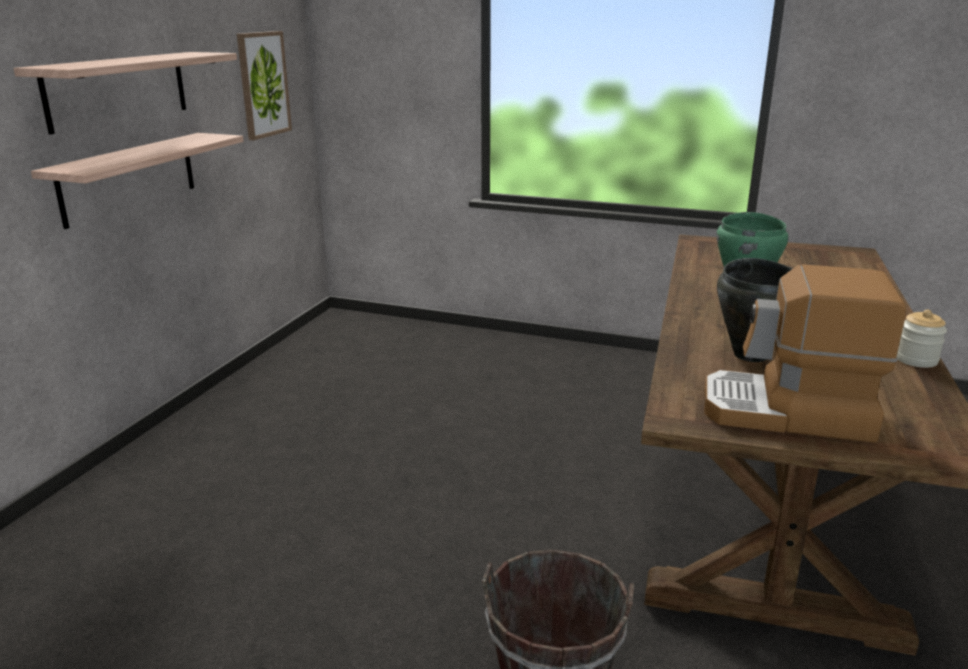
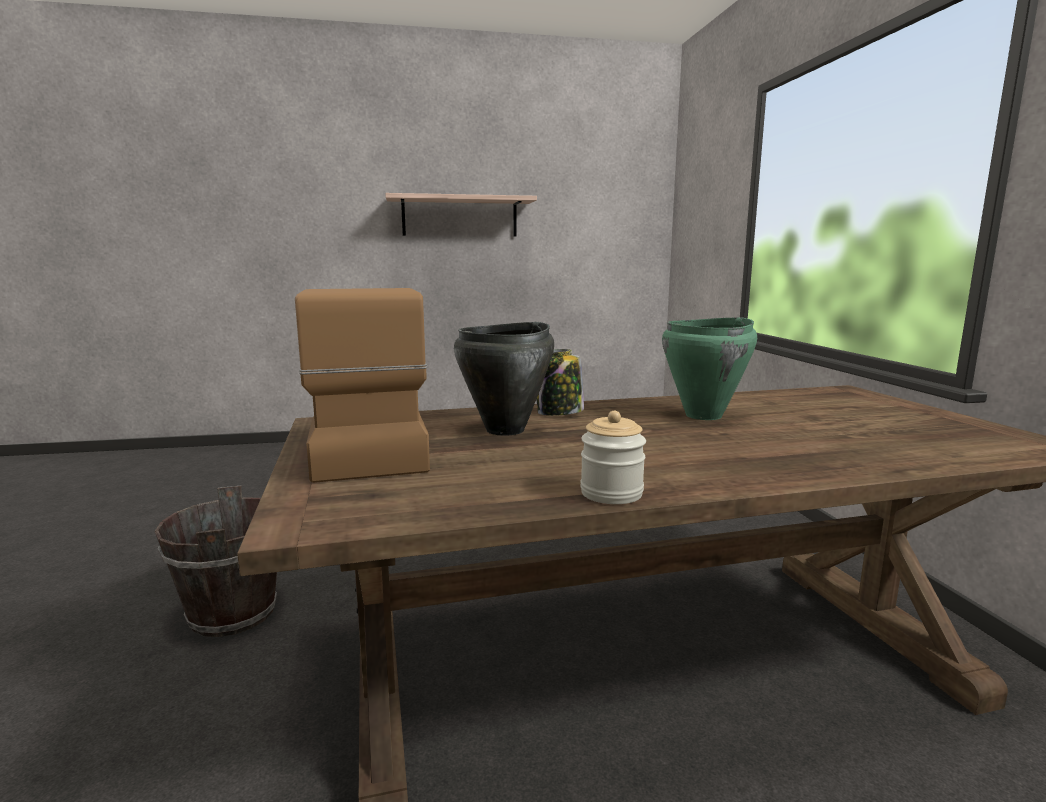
camera: 60 degrees right, 10 degrees down
(129, 178) = (457, 271): shelf -> none
(263, 84) = (605, 229): picture -> none
(703, 327) = (559, 412): none -> jar

